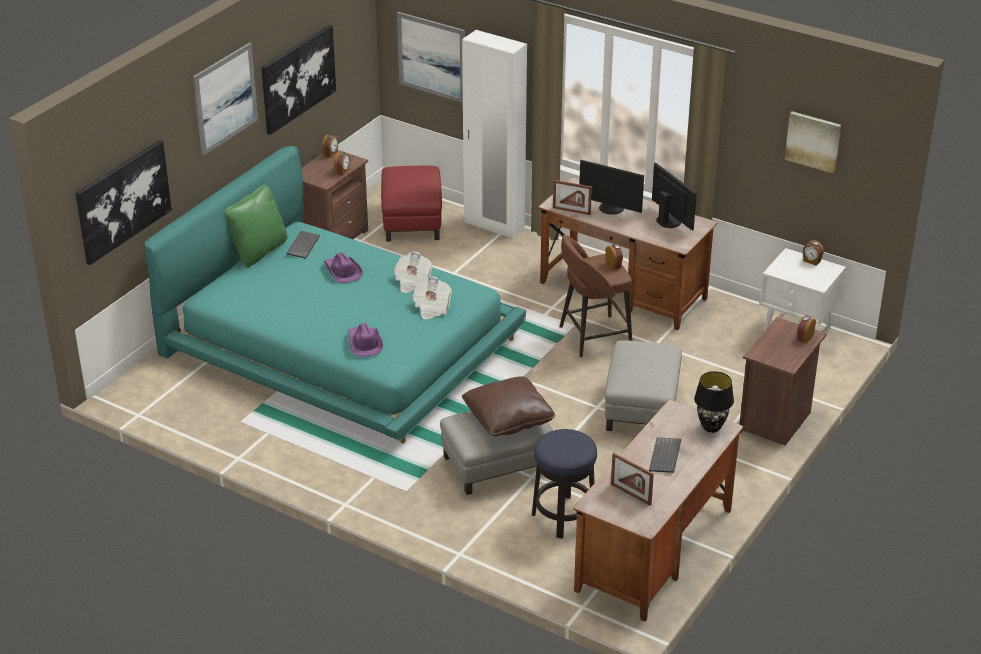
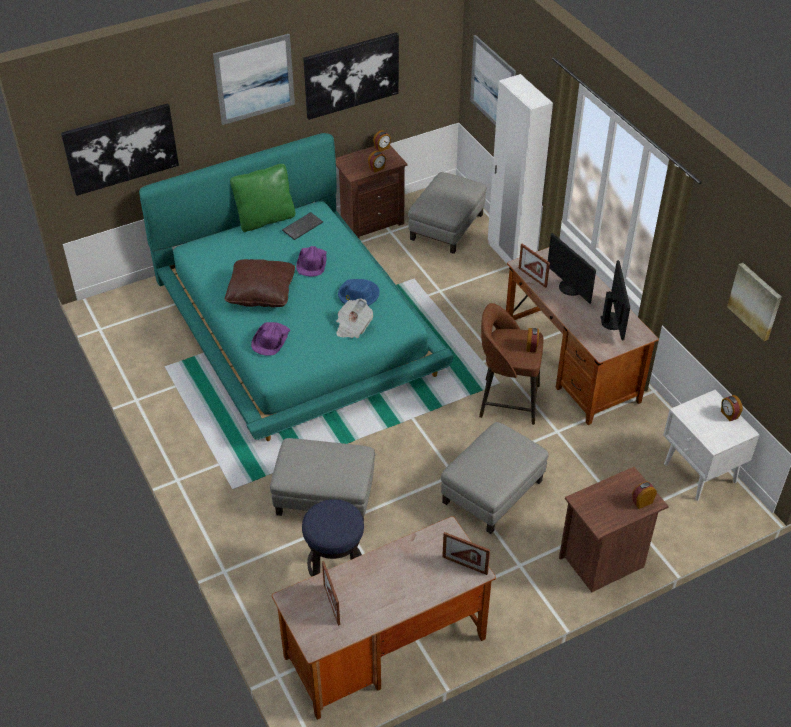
camera: 30 degrees right, 10 degrees up
(411, 220) = (446, 226): red ottoman -> grey ottoman
(412, 282) = (358, 295): newspaper -> blue hat
(508, 418) = (334, 463): brown pillow -> brown pillow (261, 293)
(666, 457) = (396, 578): keyboard -> none
(711, 427) = (465, 565): black table lamp -> picture frame

